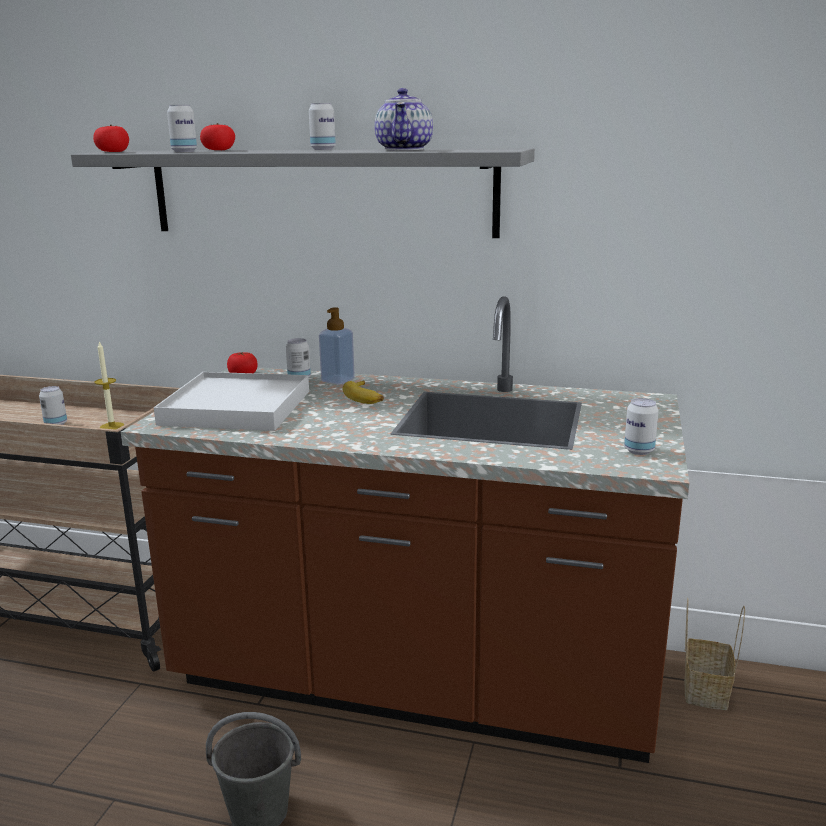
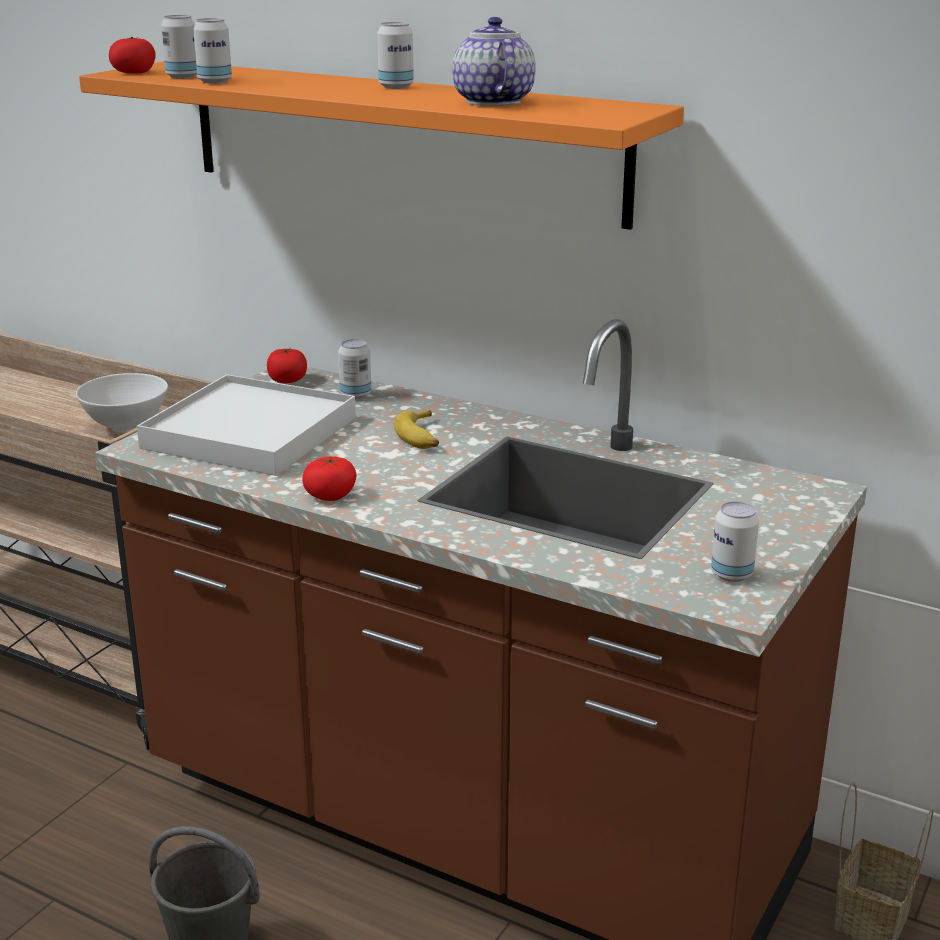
camera: 15 degrees right, 5 degrees up
(56, 424) = (61, 415): can -> can (182, 77)
(112, 426) = (125, 427): candle -> white bowl
(219, 150) = (268, 75): tomato -> tomato (330, 495)
(319, 192) = (400, 140): grey shelf -> orange shelf
(338, 380) = (404, 403): soap dispenser -> none
(405, 149) = (492, 101): teapot -> teapot turned 150 degrees clockwise

